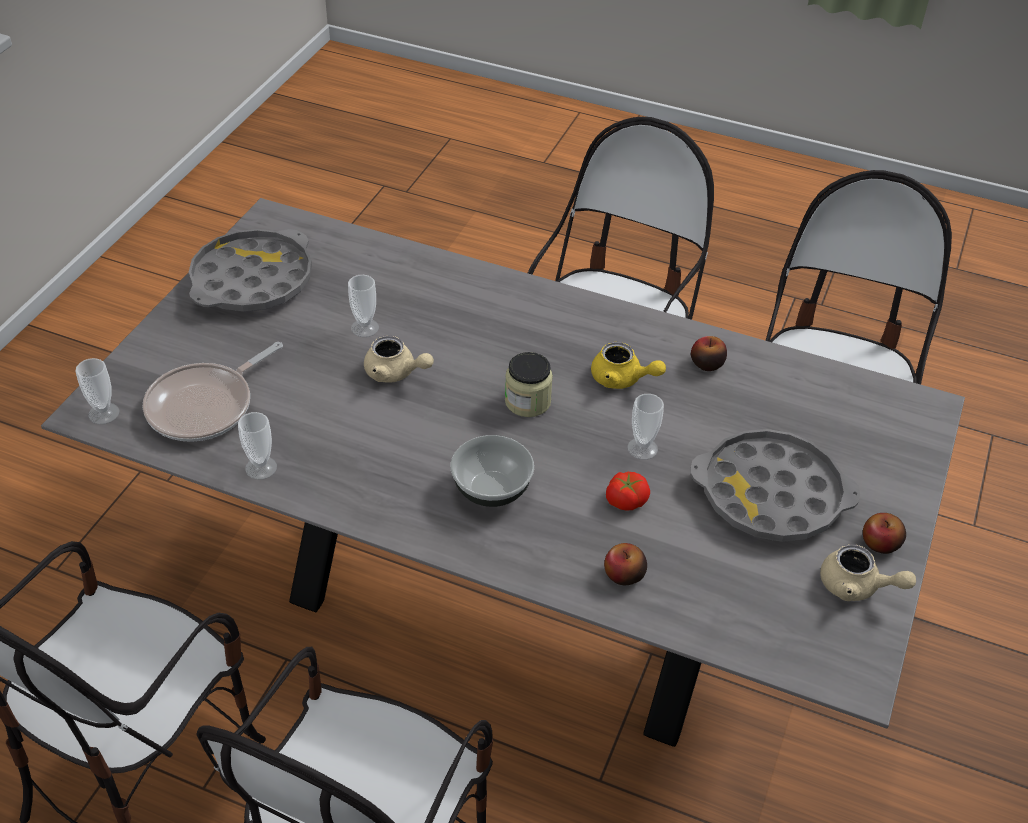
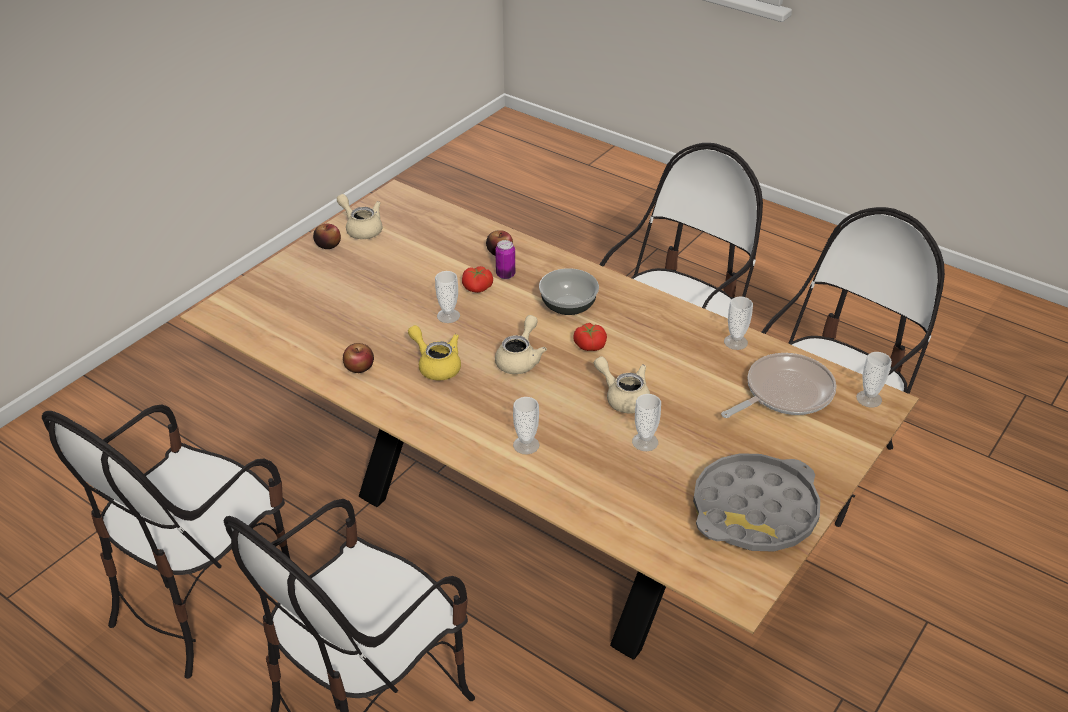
camera: 165 degrees left, 5 degrees down
(449, 434) = (589, 345): none -> tomato
(487, 308) = (526, 445): none -> cup
(507, 600) = (533, 527): grey dining table -> brown dining table
(527, 401) = (520, 359): jar -> beige teapot
(597, 530) = (505, 275): none -> can
(771, 495) = (377, 277): grey tray -> none

